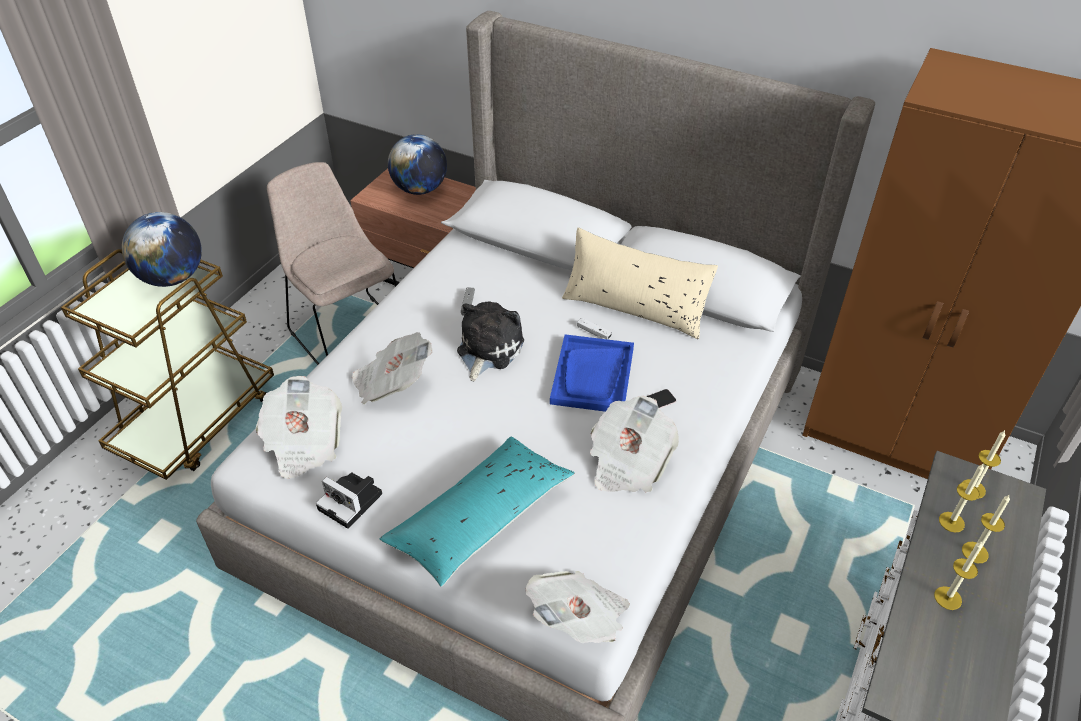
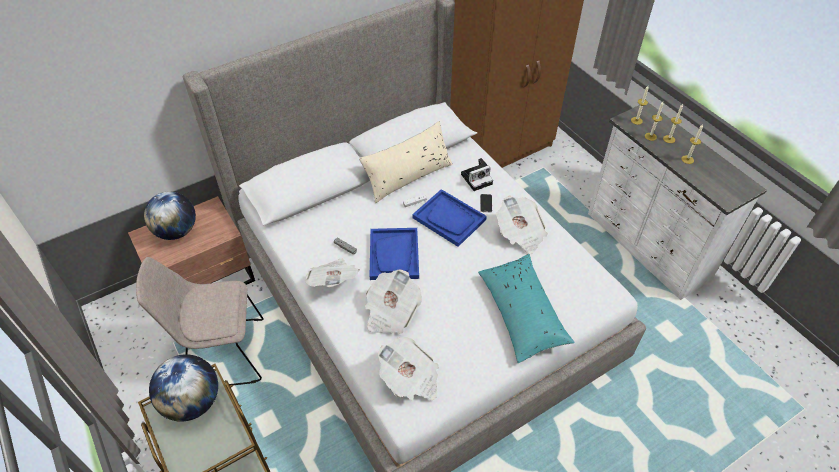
camera: 60 degrees left, 5 degrees up
(352, 502) = (475, 369): camera -> camera (477, 178)
(487, 349) = (394, 255): plush toy -> blue tray
(579, 619) = (608, 299): newspaper -> newspaper (334, 281)

